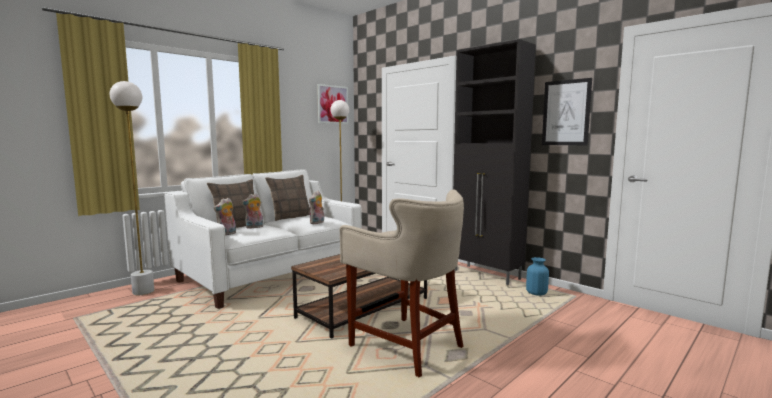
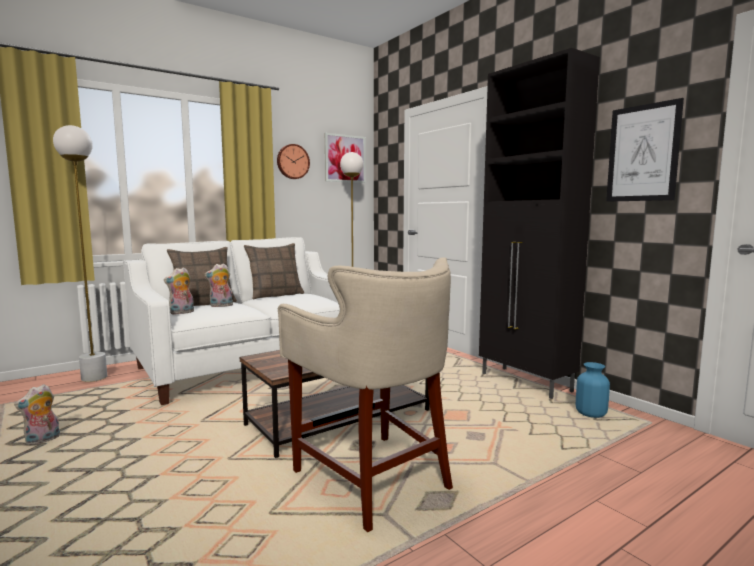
camera: 10 degrees right, 0 degrees up
(293, 107) = (292, 161): none -> wall clock
(317, 223) = (301, 303): plush toy -> plush toy (42, 441)

